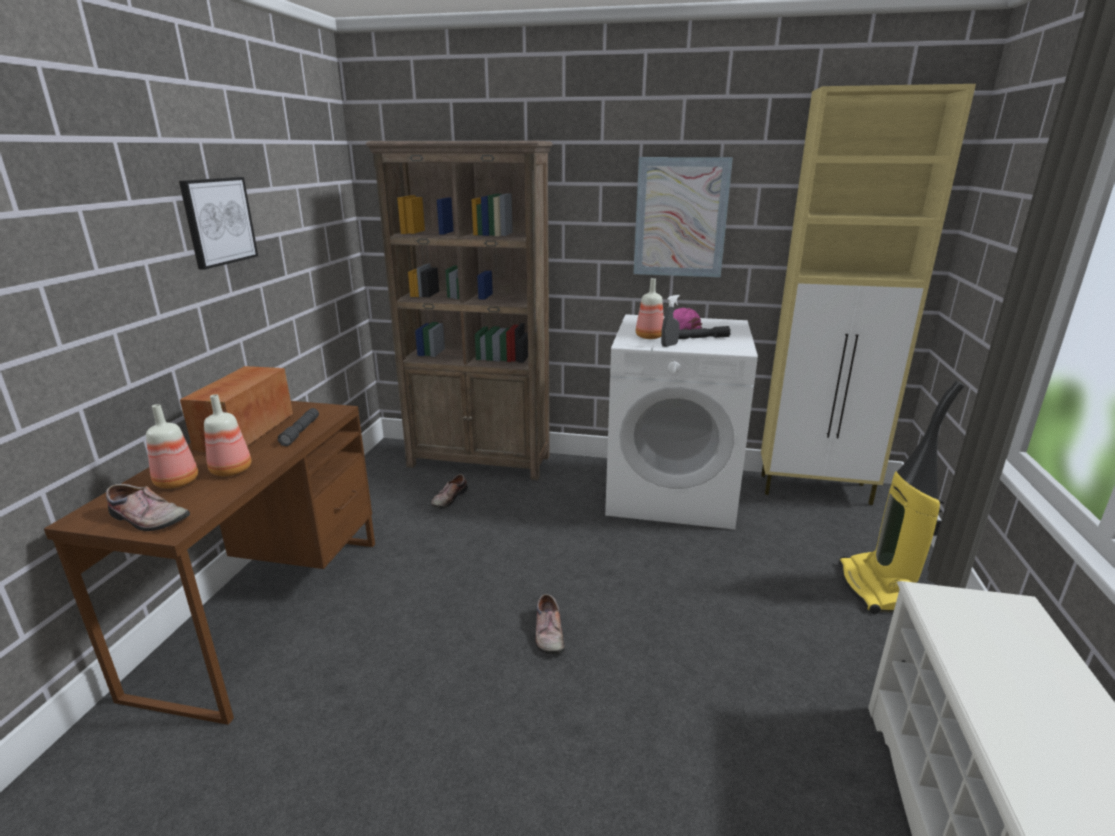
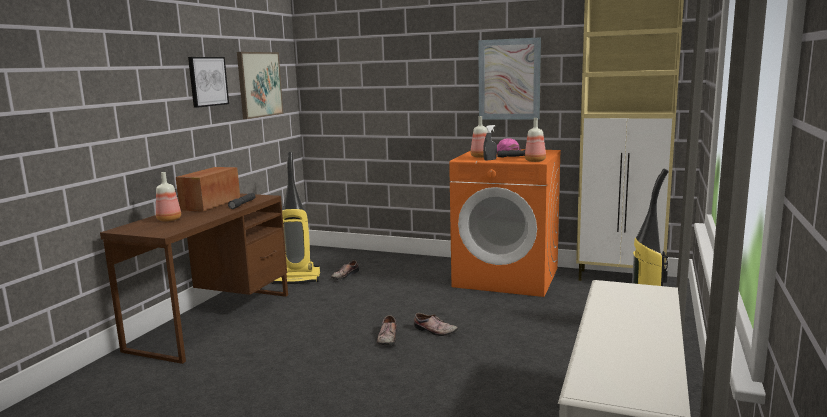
camera: 10 degrees right, 10 degrees down
(147, 519) = (151, 230): shoe -> shoe (434, 331)
(233, 470) = (200, 216): bottle -> bottle (535, 161)
(302, 218) = (259, 84): none -> picture
(382, 508) = (297, 279): none -> vacuum cleaner
(480, 461) = (373, 258): brown bookcase -> none
(672, 492) = (507, 277): white washing machine -> orange washing machine

